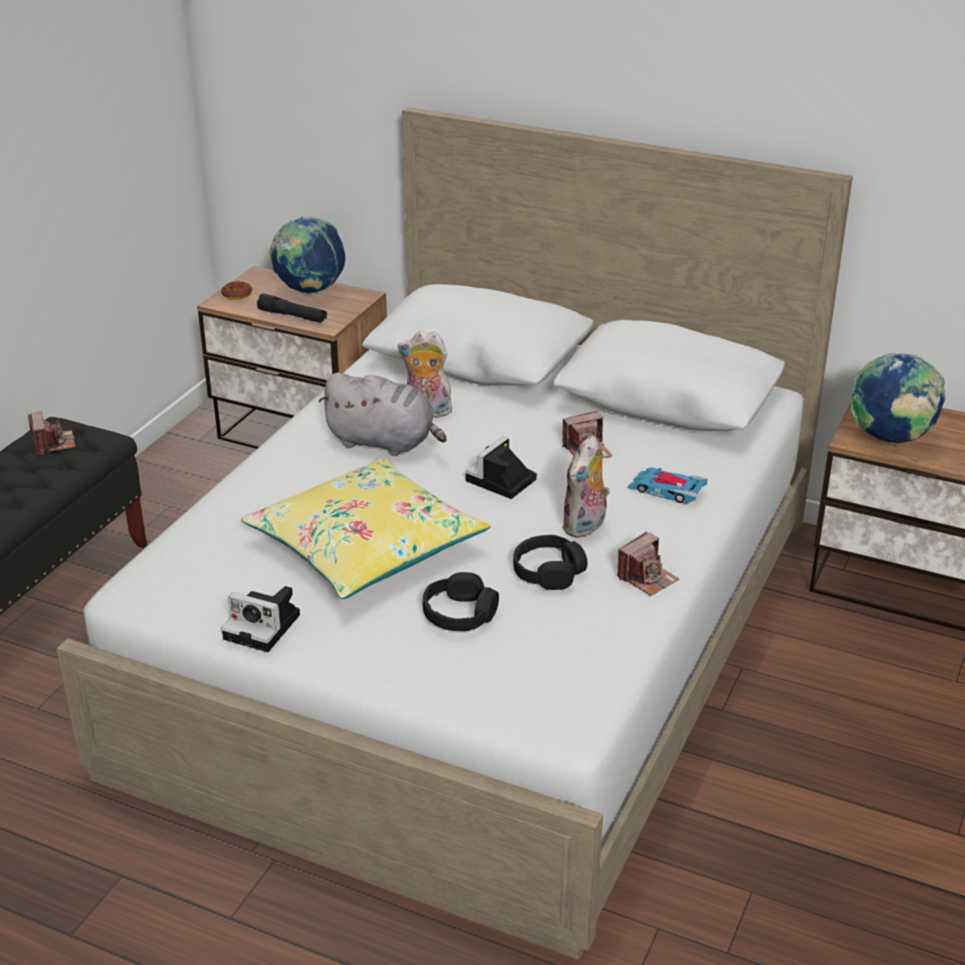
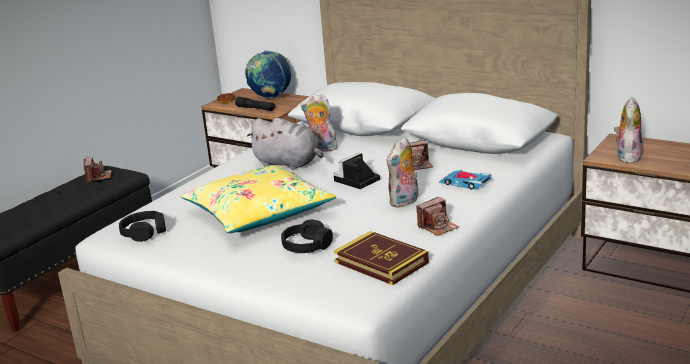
camera: 10 degrees right, 10 degrees down
(265, 627) = (180, 253): camera -> none
(548, 572) = (372, 224): black headphones -> black headphones (144, 232)
(580, 647) = (381, 262): none -> book
(891, 440) = (627, 157): globe -> plush toy

